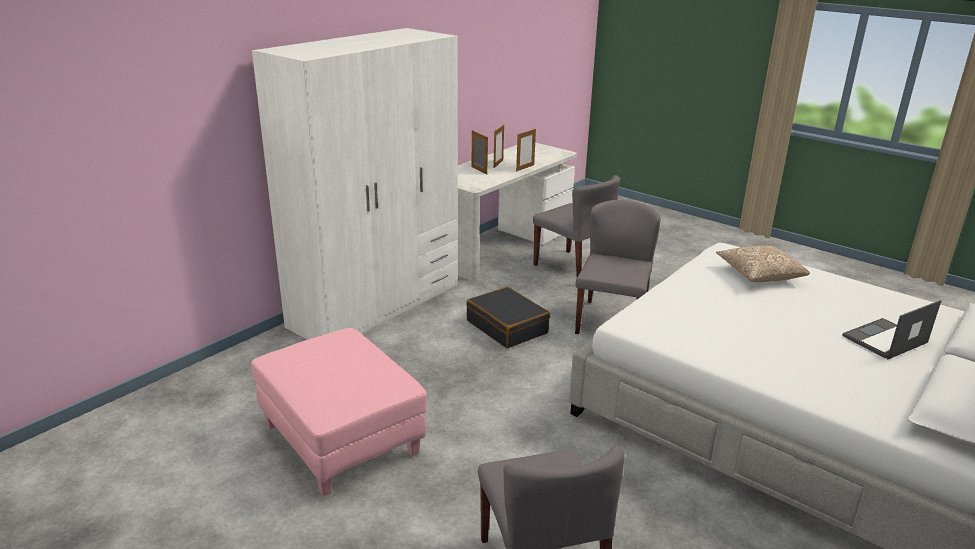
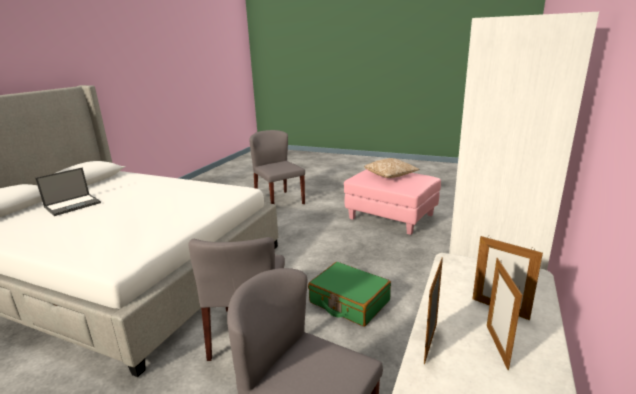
camera: 165 degrees right, 5 degrees down
(507, 327) = (349, 302): black suitcase -> green suitcase
(759, 274) = (113, 234): pillow -> pillow (390, 176)

